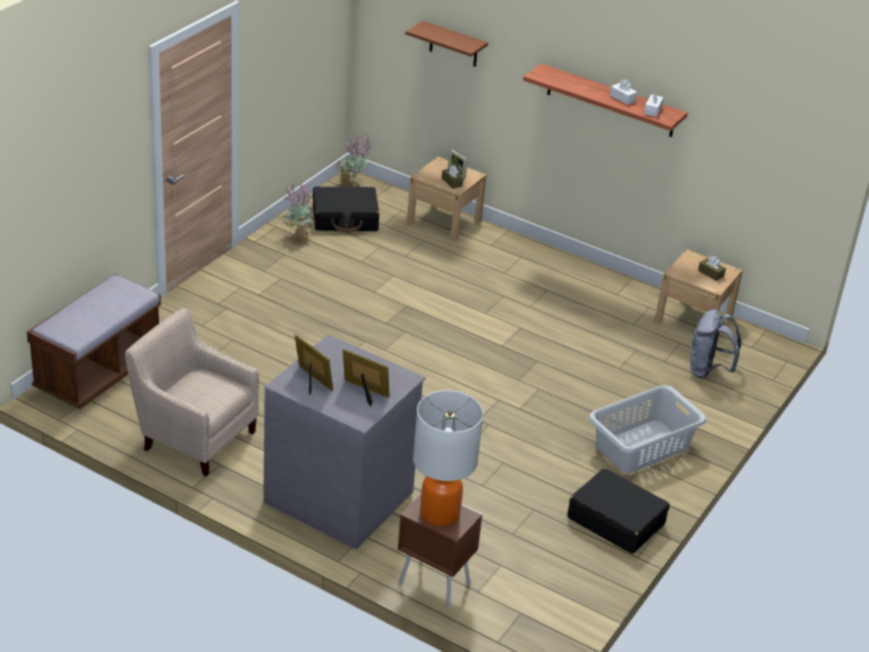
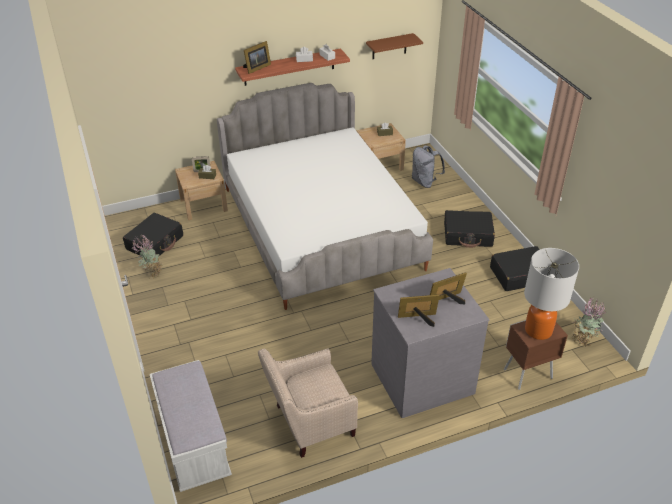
camera: 50 degrees left, 5 degrees up
(98, 372) = (194, 444): brown bench -> white bench
(352, 185) = (124, 223): potted plant -> potted plant (583, 339)
(453, 45) = (165, 87): brown shelf -> brown shelf (389, 46)
(508, 321) = (321, 228): none -> bed
(558, 76) = (256, 68): none -> picture frame
(643, 447) = (468, 235): grey laundry basket -> black suitcase

